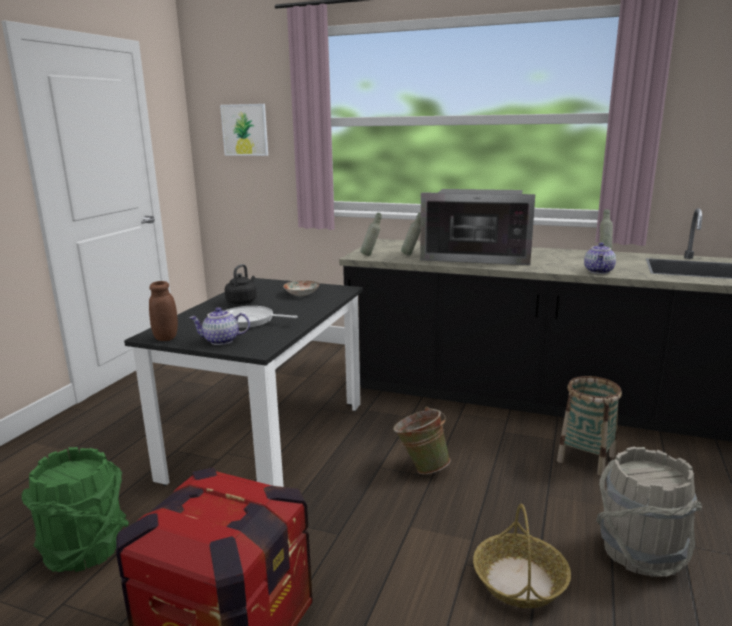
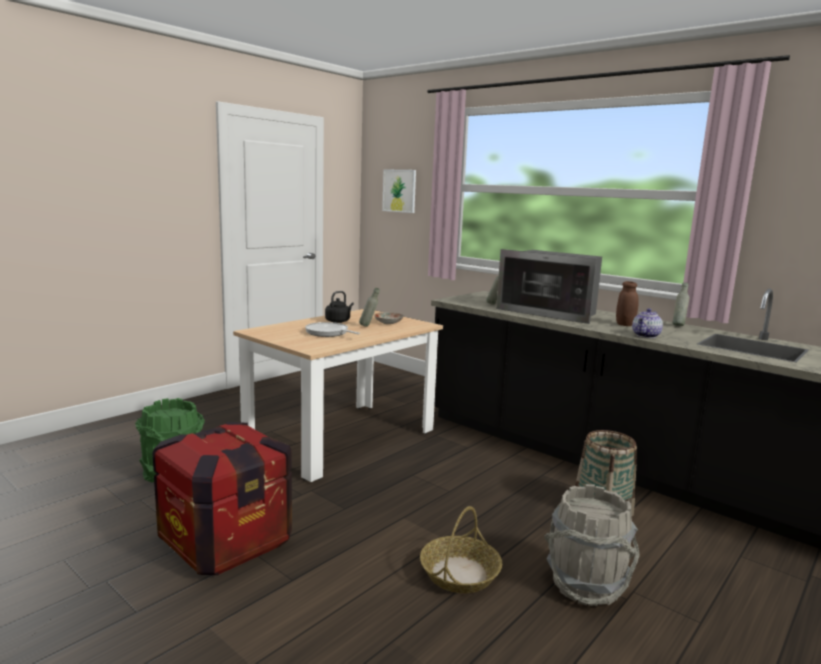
camera: 20 degrees right, 5 degrees down
(166, 337) = (260, 333): brown jar -> brown jar (625, 324)
(221, 341) = (294, 341): teapot -> none
(268, 440) = (341, 439): black dining table -> beige dining table
(371, 255) = (460, 301): grey bottle -> grey bottle (368, 326)
(421, 467) = (446, 482): green bucket -> none

